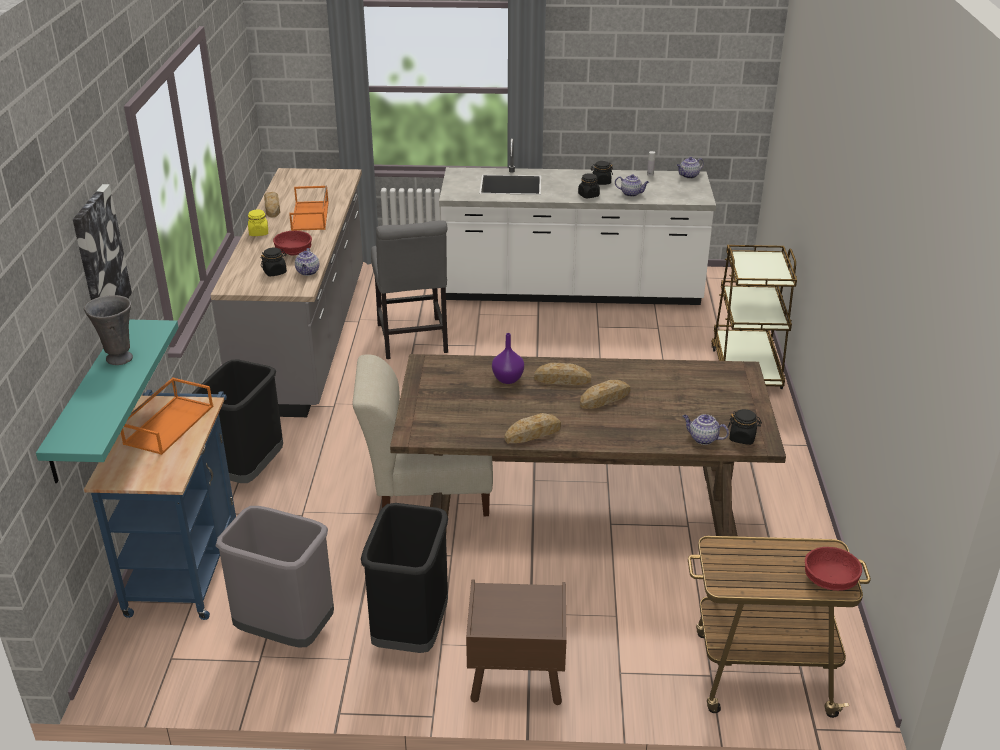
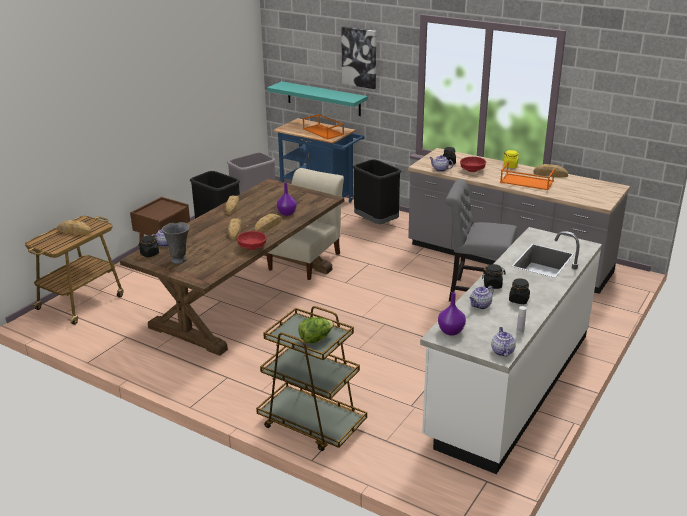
camera: 120 degrees right, 5 degrees down
(118, 358) = (332, 93): grey vase -> grey vase (179, 260)
(688, 196) = (451, 331): none -> purple vase
(762, 262) = (316, 339): none -> lettuce
(766, 566) = (74, 231): none -> bread
(830, 580) = (43, 242): red bowl -> red bowl (252, 247)

